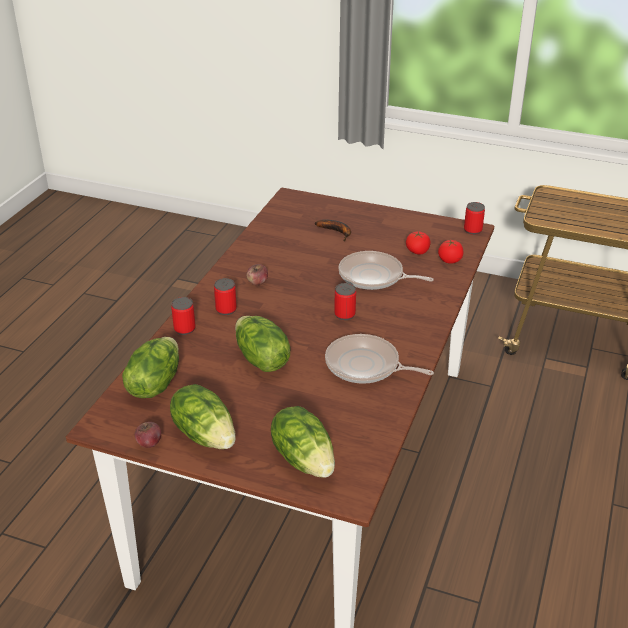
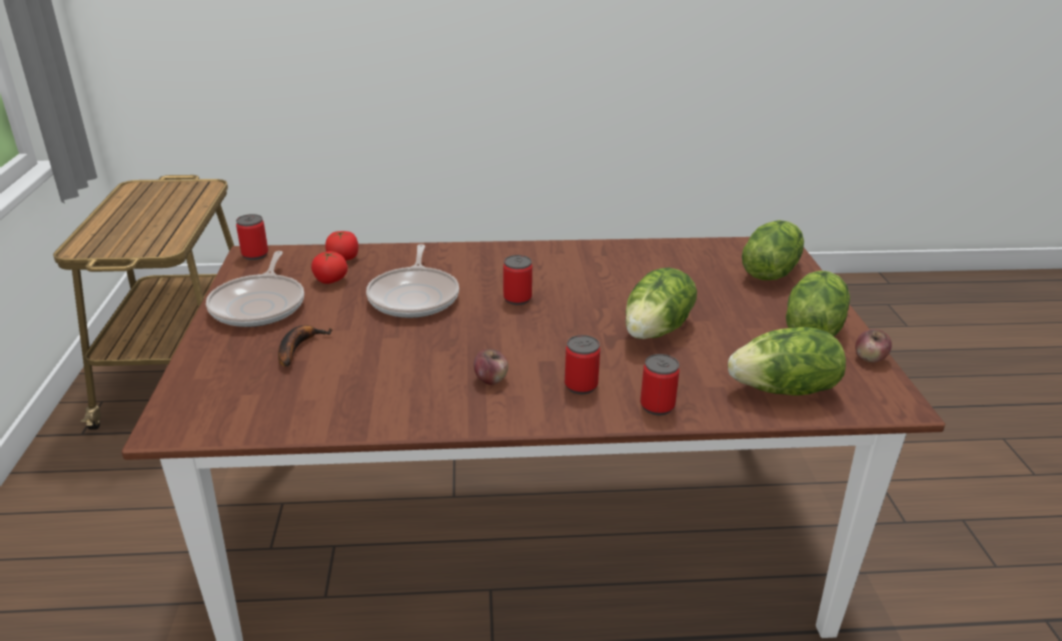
camera: 115 degrees left, 5 degrees down
(366, 366) = (602, 269): frying pan -> frying pan (260, 305)

